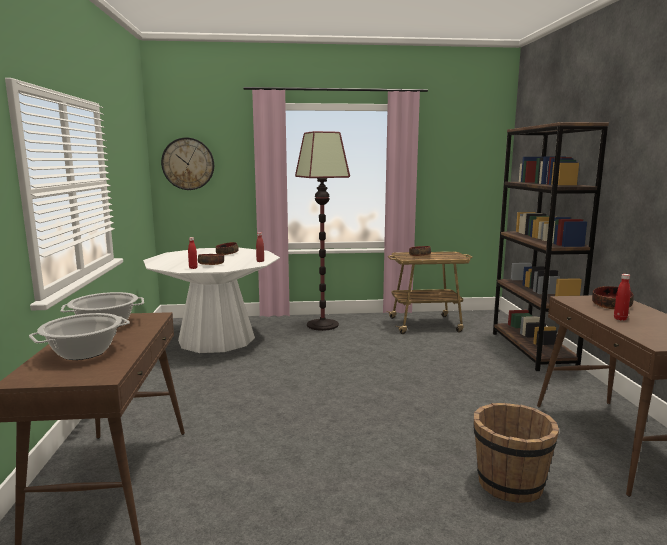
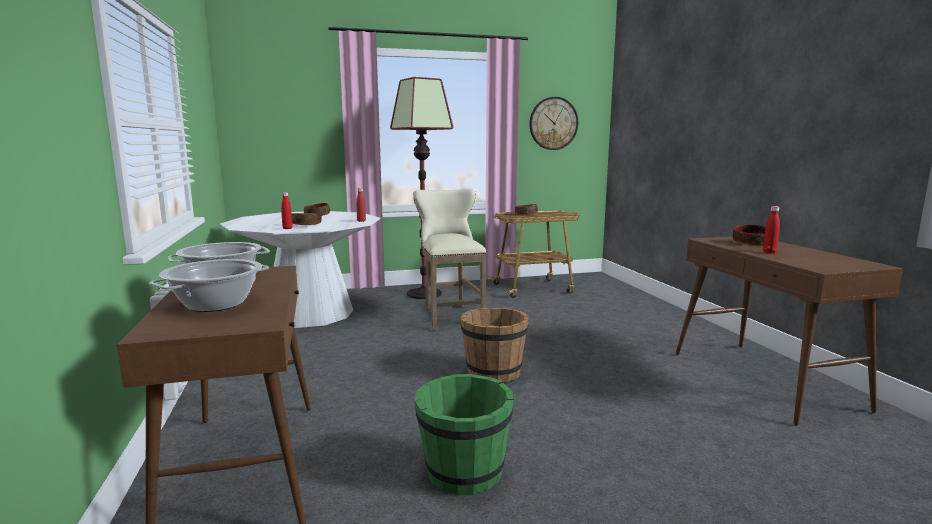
camera: 10 degrees left, 0 degrees up
(188, 164) = (263, 115): wall clock -> wall clock (553, 123)
(289, 509) = (464, 473): none -> green bucket
(337, 350) = (450, 316): none -> beige stool
(509, 483) = (681, 425): brown bucket -> brown bucket (493, 372)
(532, 350) = (648, 305): brown bookcase -> none

